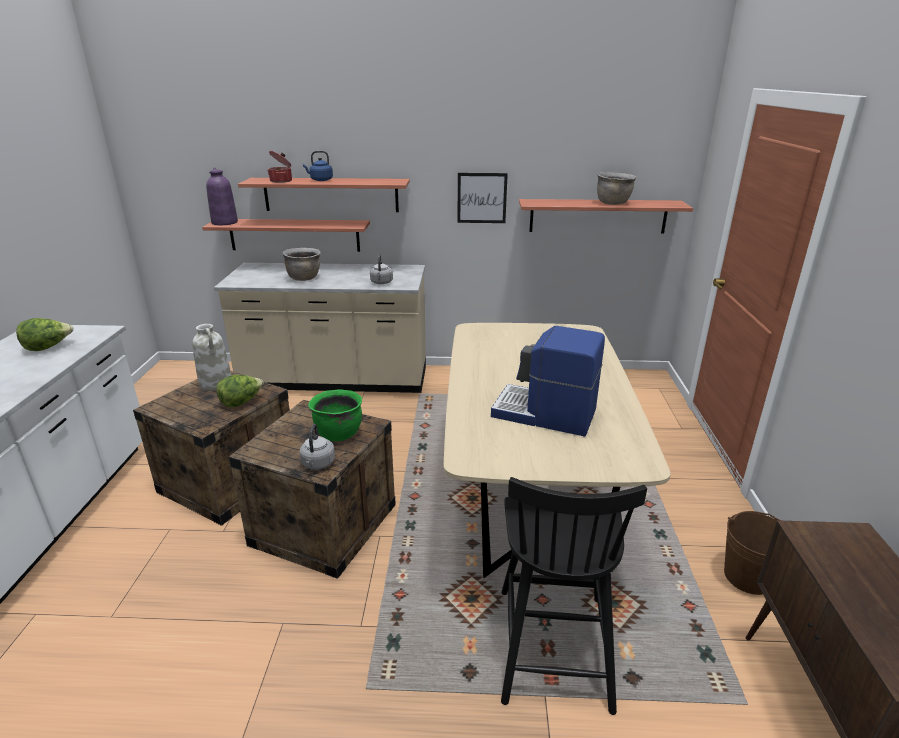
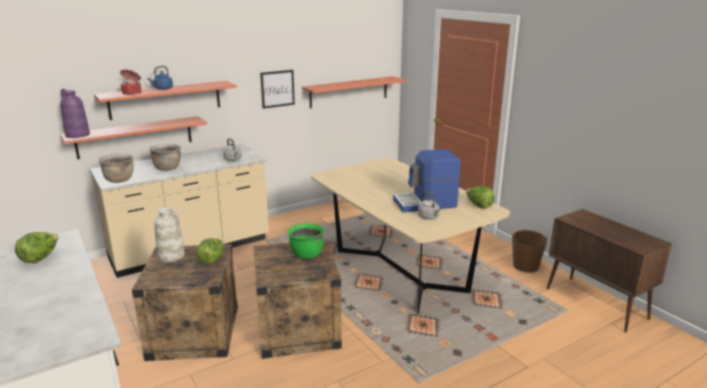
camera: 35 degrees left, 5 degrees down
(317, 464) = (319, 271): grey kettle -> grey kettle (429, 217)
(553, 643) = (479, 325): black chair -> none
(613, 203) = (361, 82): brown cooking pot -> brown cooking pot (119, 180)
(626, 446) = (478, 205): none -> lettuce

